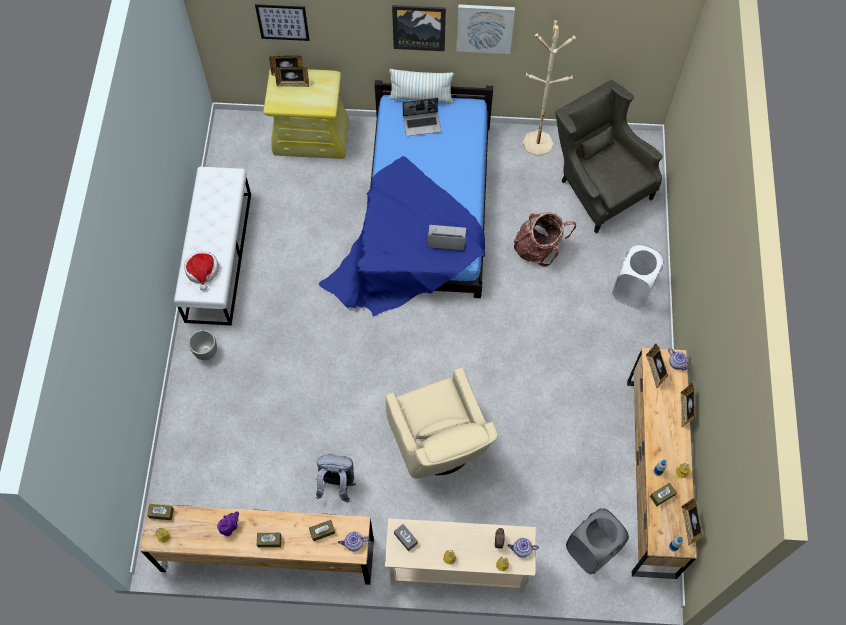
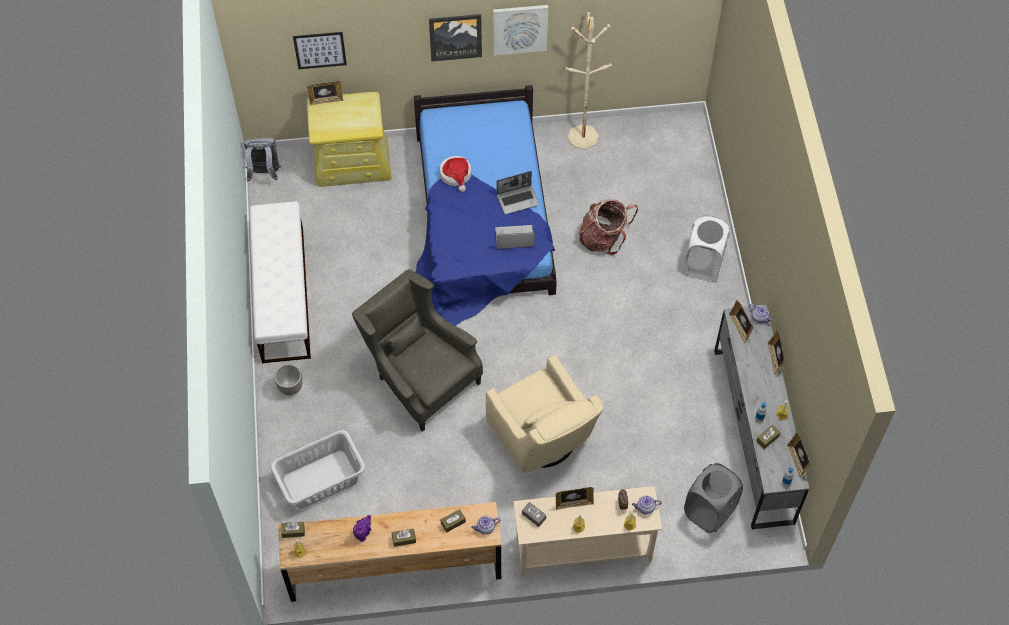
camera: 10 degrees left, 5 degrees down
(202, 271) = (277, 305): hat -> hat (456, 175)
(215, 450) = (320, 479): none -> grey laundry basket
(293, 84) = (334, 110): picture frame -> picture frame (574, 503)
(337, 484) = (449, 492): grey backpack -> grey backpack (264, 173)
(421, 97) = (461, 106): pillow -> none
(422, 124) = (468, 132): laptop -> laptop (518, 199)
(598, 186) = (651, 170): grey armchair -> grey armchair (420, 377)
(650, 476) = (752, 435): brown dresser -> grey dresser

